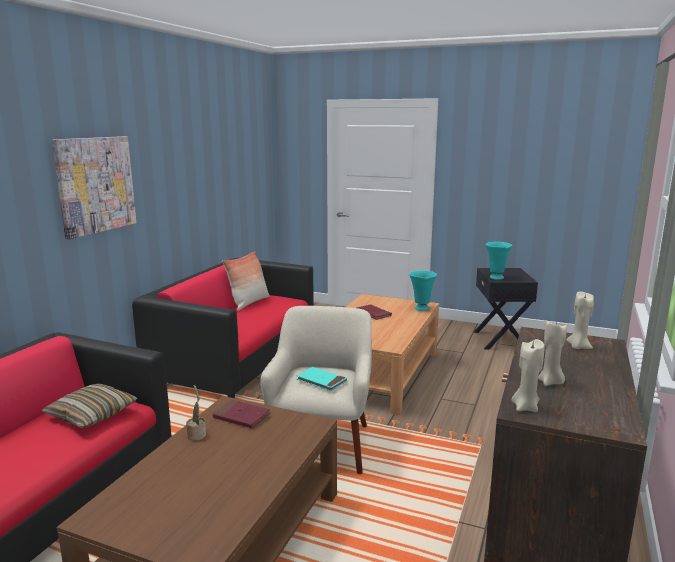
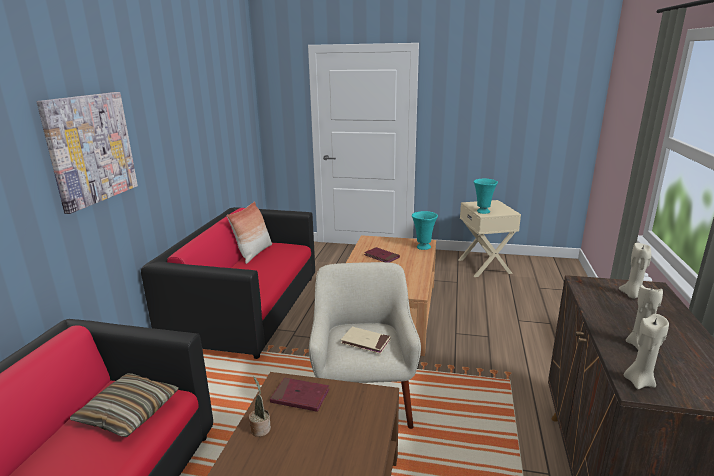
camera: 10 degrees left, 5 degrees up
(321, 381) = (365, 342): turquoise book -> beige book
(501, 340) = (485, 266): black side table -> beige side table

